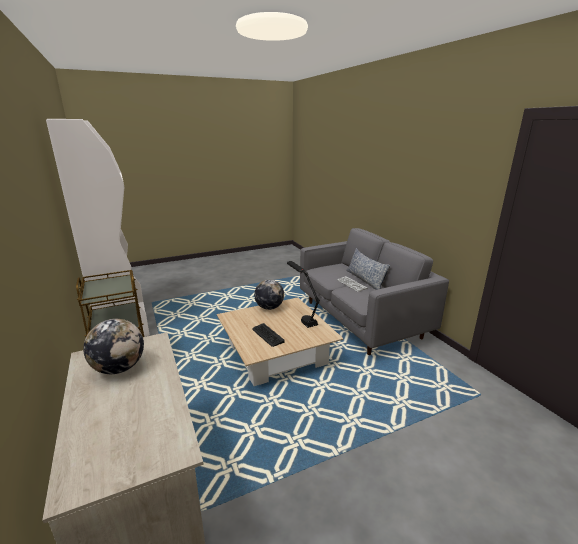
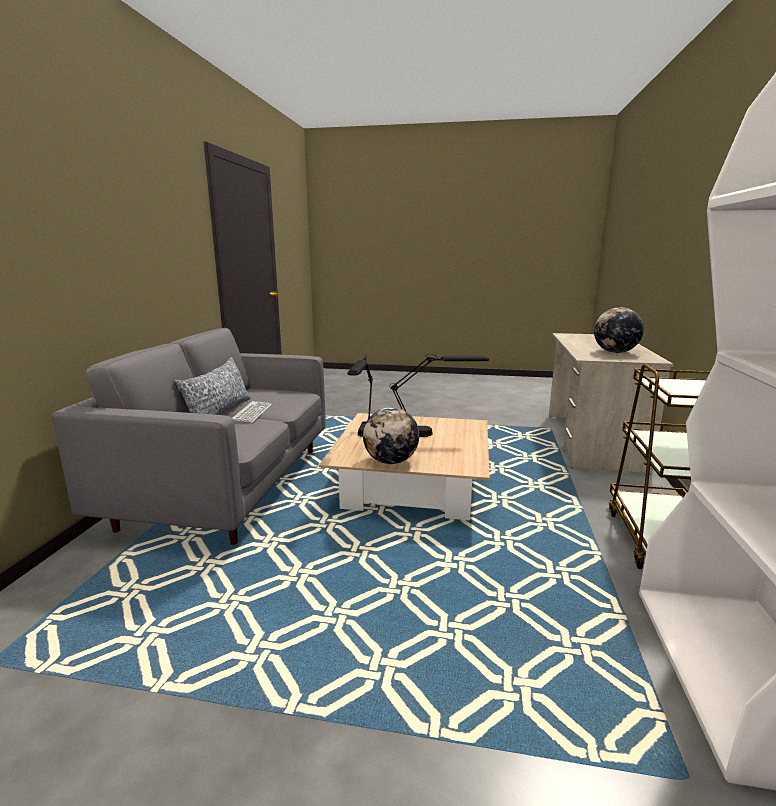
camera: 145 degrees left, 5 degrees down
(267, 335) = (437, 433): keyboard -> black table lamp

